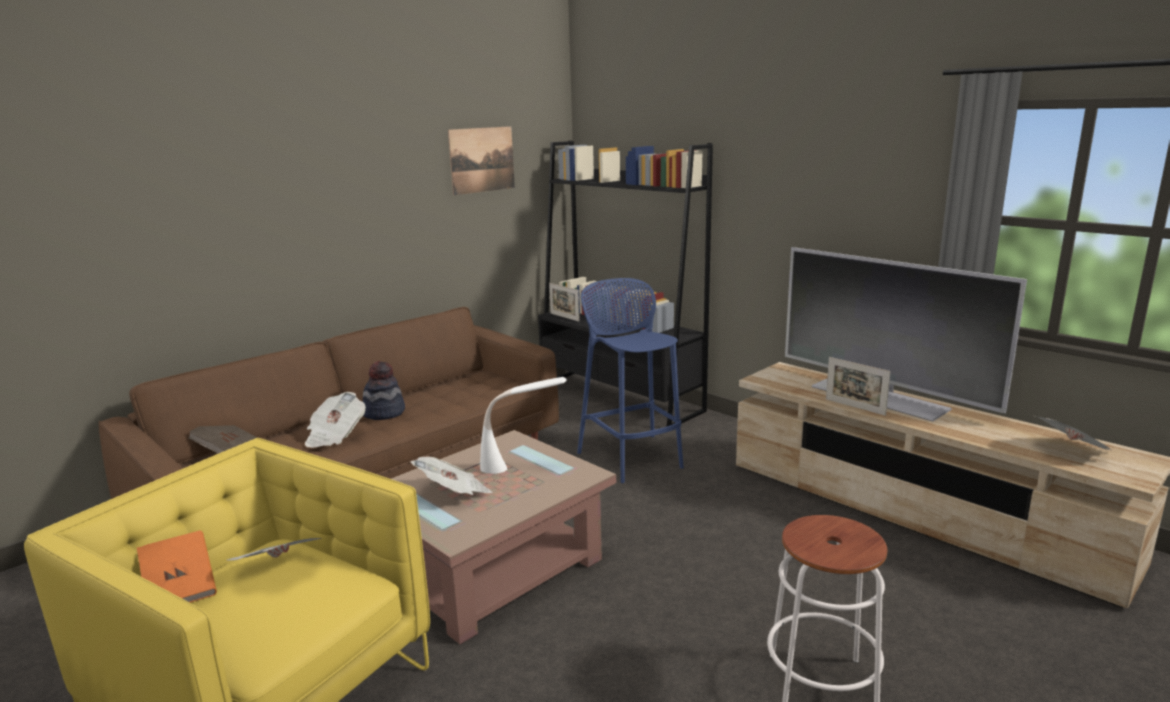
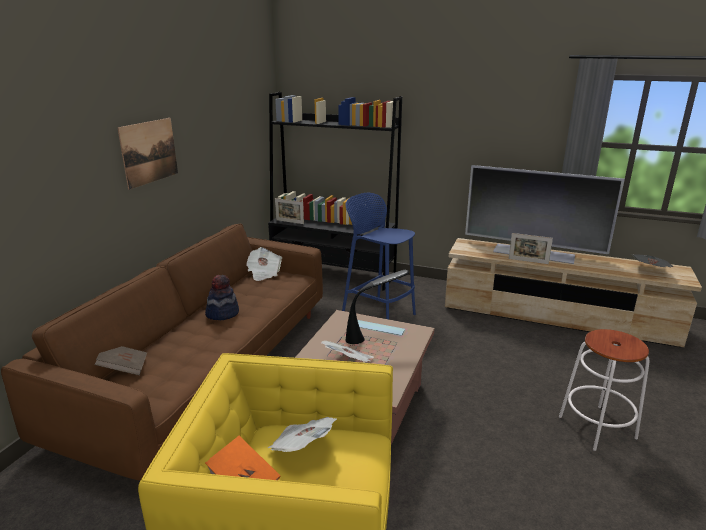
camera: 25 degrees left, 5 degrees up
(335, 436) = (205, 338): newspaper -> newspaper (264, 273)
(482, 160) = (232, 109): picture -> picture (149, 152)
(524, 470) = (376, 337): white table lamp -> black table lamp

